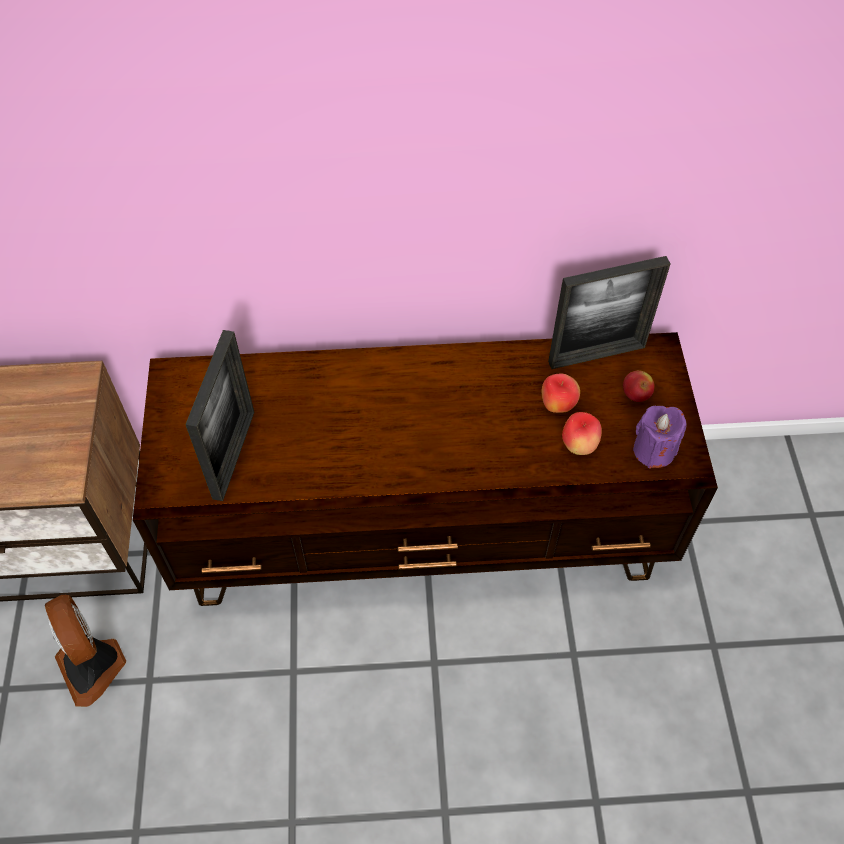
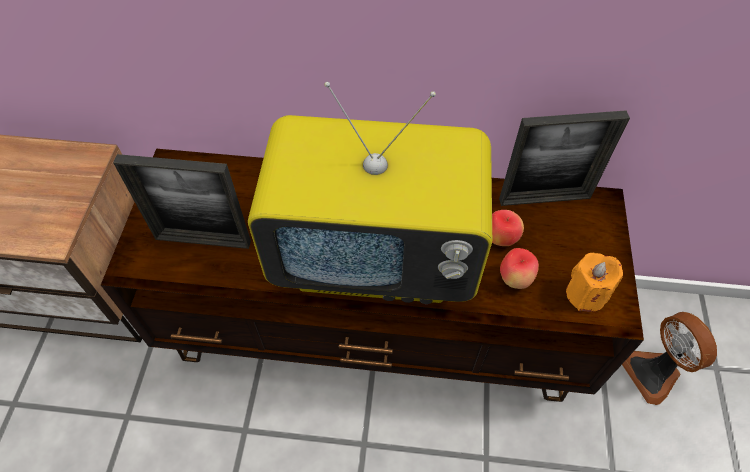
camera: 10 degrees right, 0 degrees up
(94, 666) = (87, 397): fan -> fan (653, 372)
(234, 454) = (203, 240): picture frame -> picture frame turned 75 degrees clockwise
(429, 444) = (377, 257): none -> television
(635, 395) = (575, 240): apple -> none
(654, 450) = (586, 294): purple candle -> orange candle

